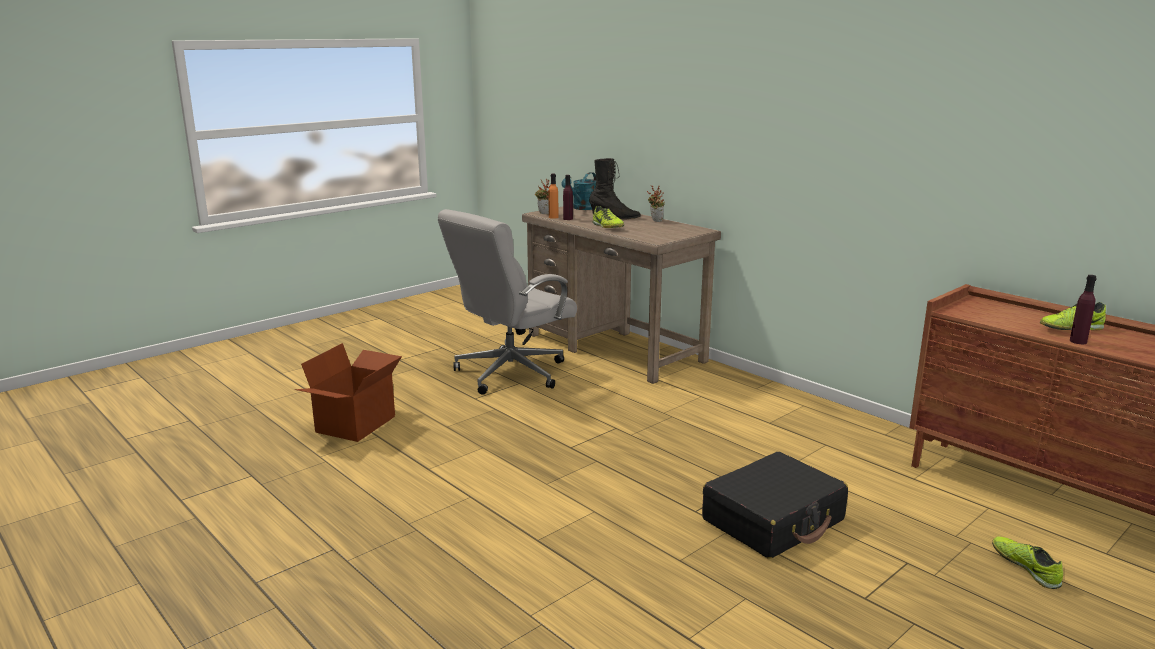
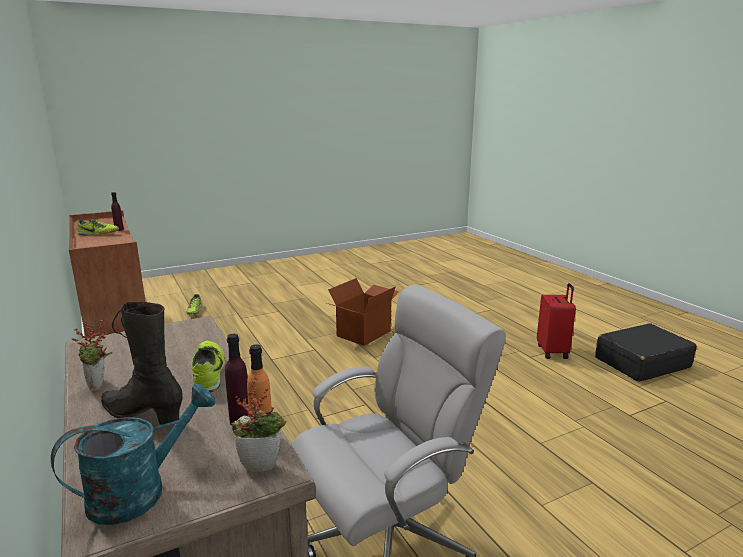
camera: 165 degrees left, 0 degrees up
(284, 567) = (553, 351): none -> red suitcase
(357, 424) = (570, 463): cardboard box -> cardboard box (363, 333)
(773, 520) = (277, 340): black suitcase -> black suitcase (641, 362)

